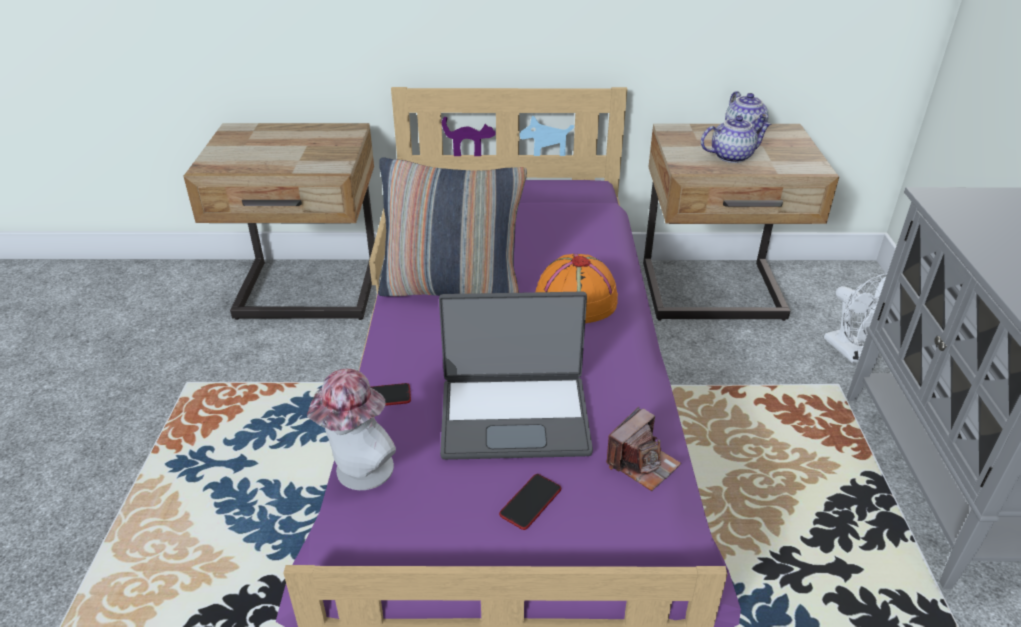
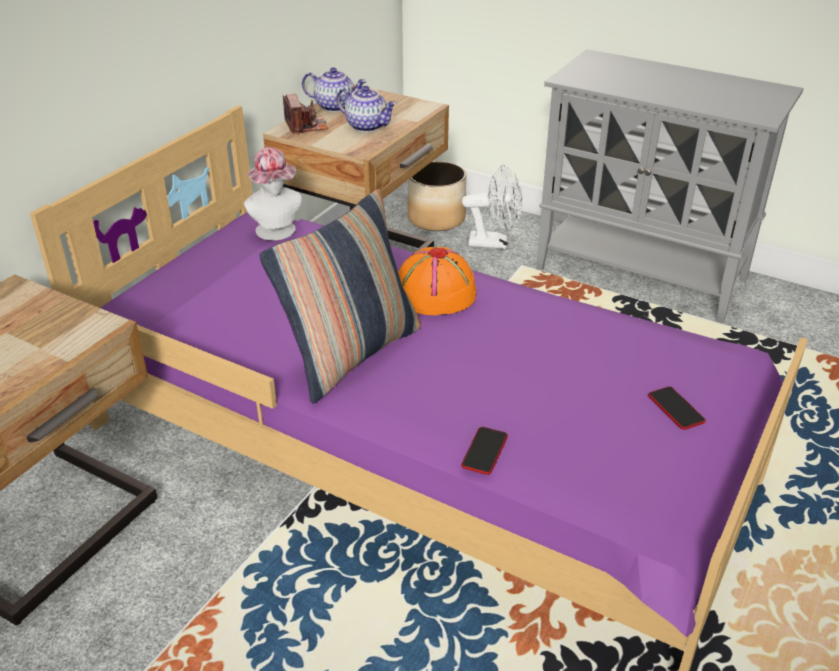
camera: 60 degrees left, 0 degrees up
(359, 473) = (585, 496): hat -> hat (277, 233)
(514, 416) = (569, 381): laptop -> none
(642, 463) = (663, 341): camera -> camera (306, 126)
(731, 156) = (368, 126): teapot -> teapot turned 105 degrees clockwise
(840, 302) = (435, 218): none -> planter

